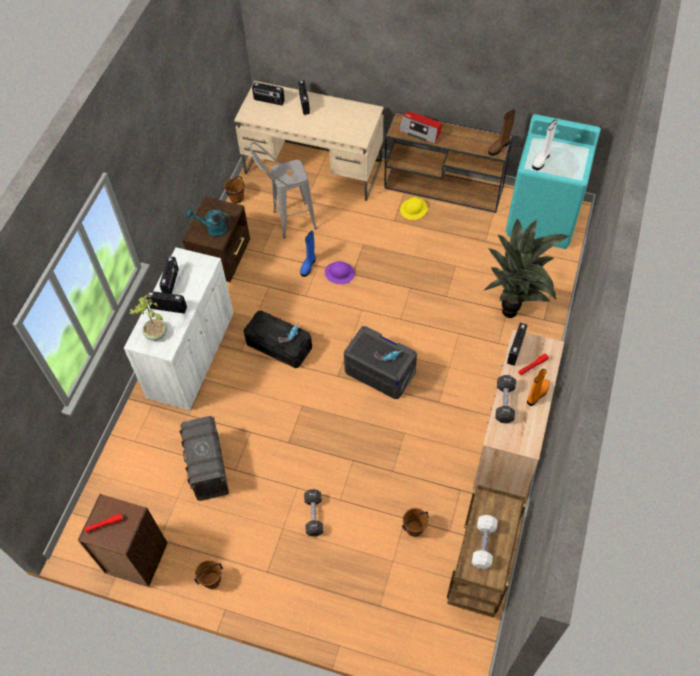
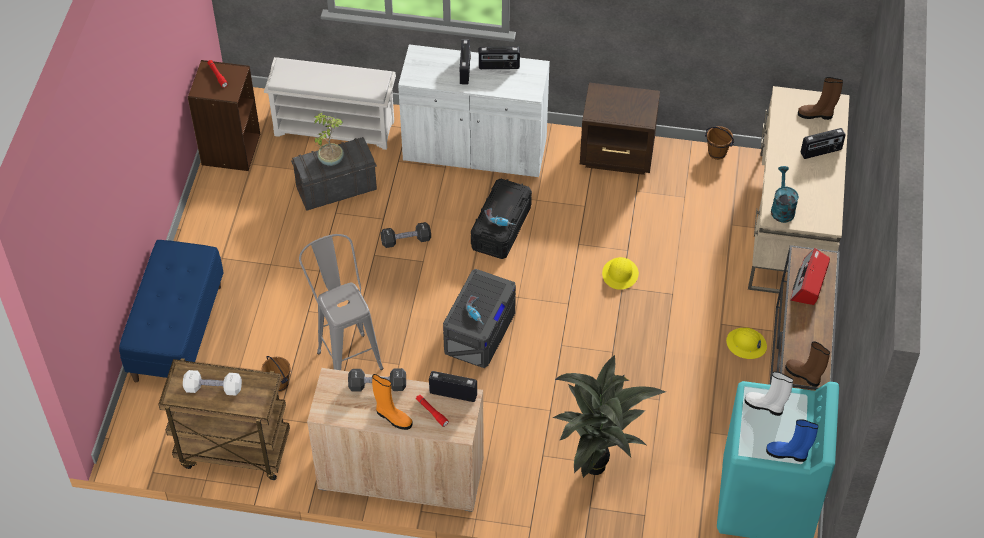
camera: 80 degrees right, 5 degrees down
(135, 462) = (336, 127): none -> white shoe rack
(156, 334) = (429, 66): potted plant -> potted plant (330, 159)
(212, 580) = (210, 214): brown bucket -> none
(213, 229) = (610, 107): turquoise watering can -> turquoise watering can (782, 208)
(269, 101) = (816, 115): radio -> brown boot
(287, 222) = (690, 210): grey stool -> grey stool (345, 353)
(308, 265) = (625, 241): blue boot -> blue boot (788, 454)
(314, 515) = (287, 289): black dumbbell -> black dumbbell (406, 240)
(339, 273) = (620, 274): purple hard hat -> yellow hard hat
(346, 615) = (177, 332): none -> blue bench

